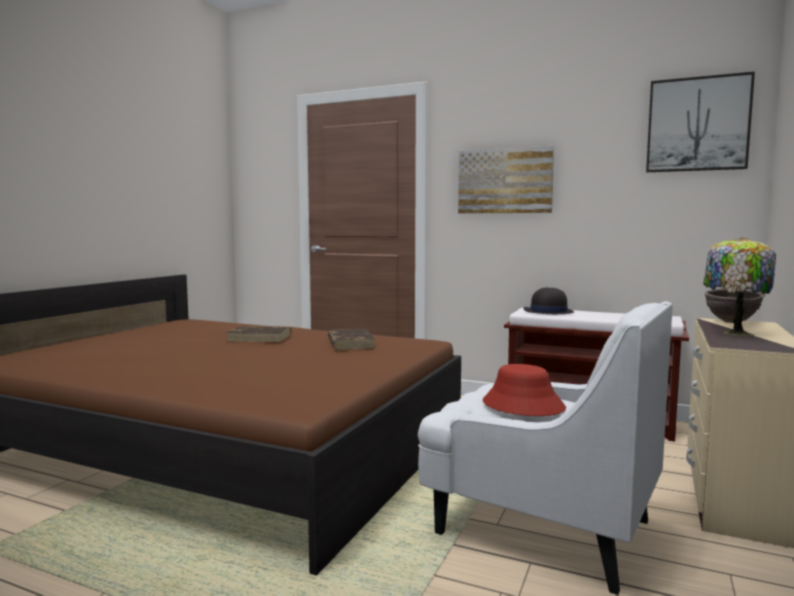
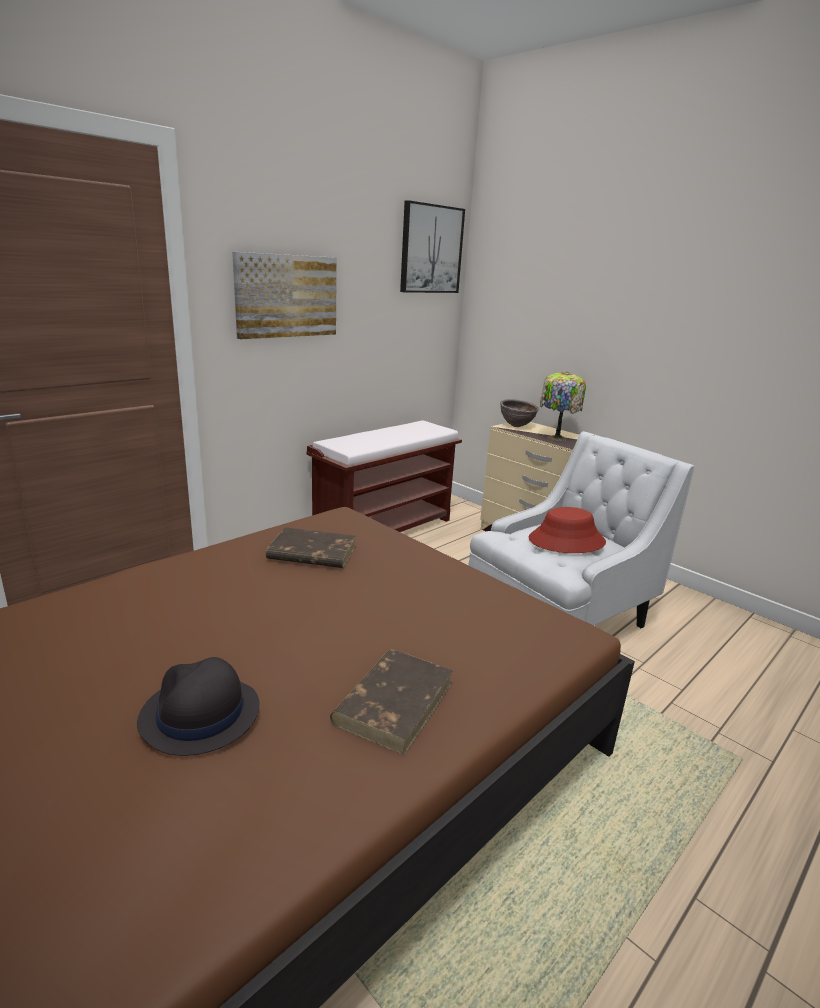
camera: 70 degrees left, 15 degrees up
(260, 338) = (193, 606): brown book -> brown book (394, 702)
(548, 312) = (357, 442): black hat -> black hat (199, 715)

